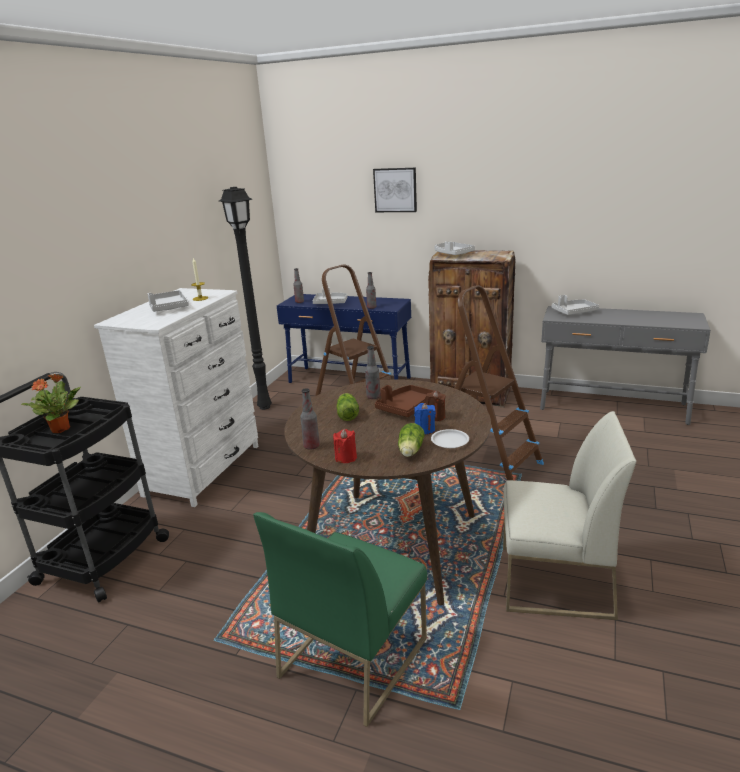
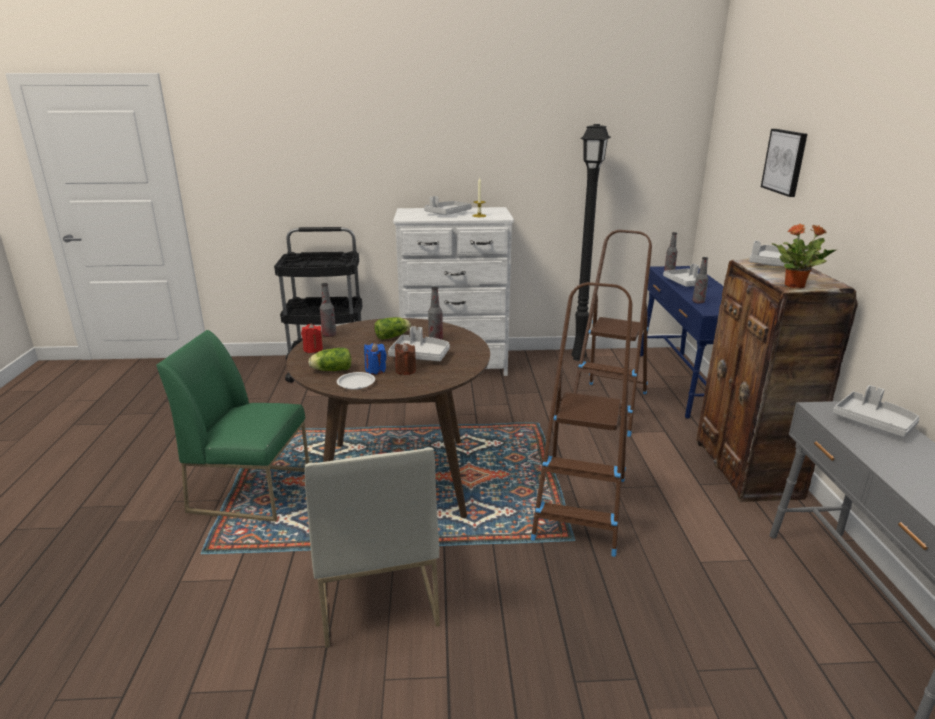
camera: 65 degrees right, 0 degrees up
(61, 429) = (318, 263): potted plant -> potted plant (795, 285)
(406, 407) = (420, 355): brown tray -> grey tray

